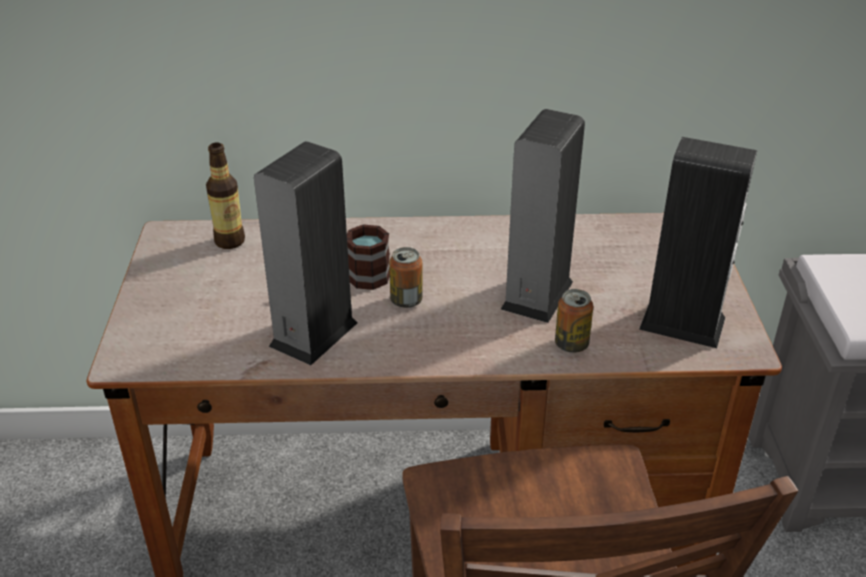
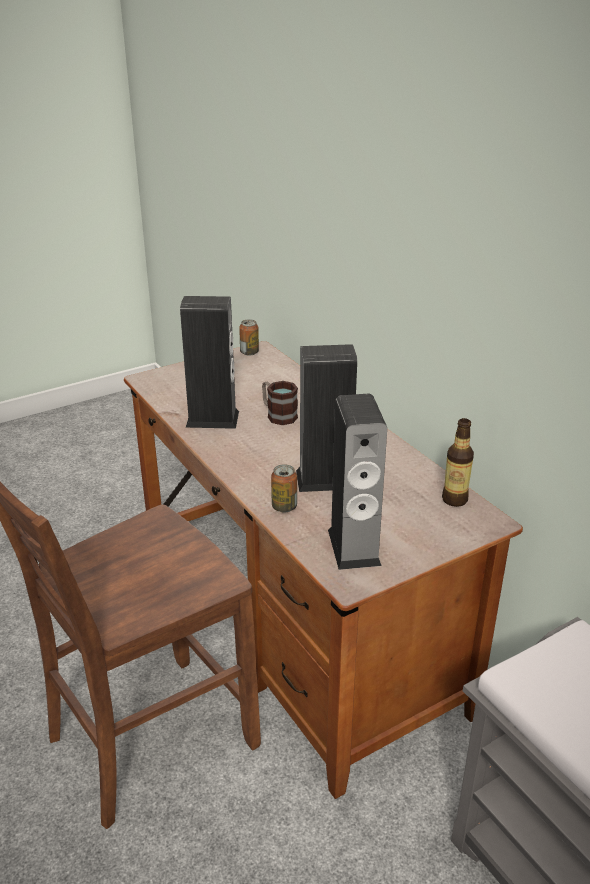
camera: 60 degrees right, 5 degrees down
(230, 241) = (271, 367): bottle -> bottle (454, 500)
(406, 300) = (271, 436): can -> can (249, 352)

